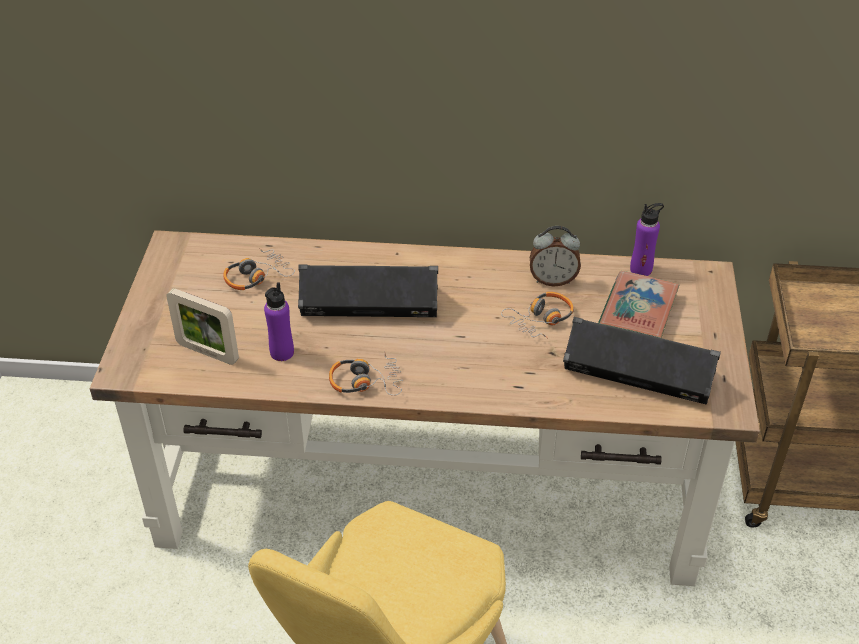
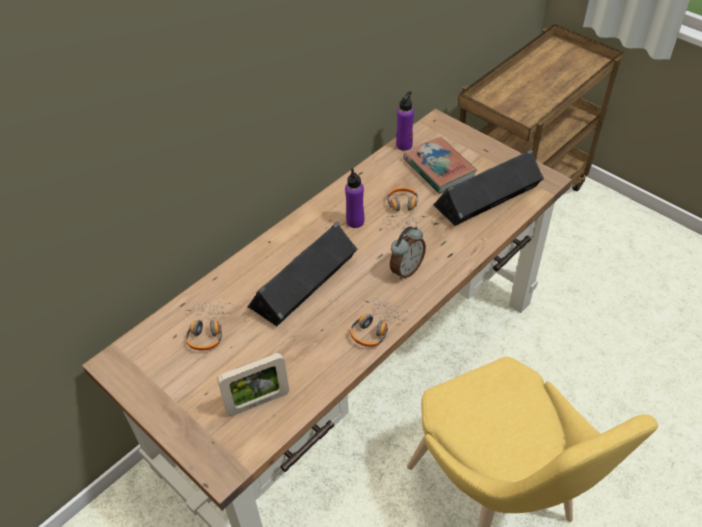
camera: 50 degrees left, 5 degrees up
(282, 352) = (302, 357): purple bottle -> purple bottle (355, 221)
(553, 280) = (374, 185): alarm clock -> alarm clock (406, 269)

